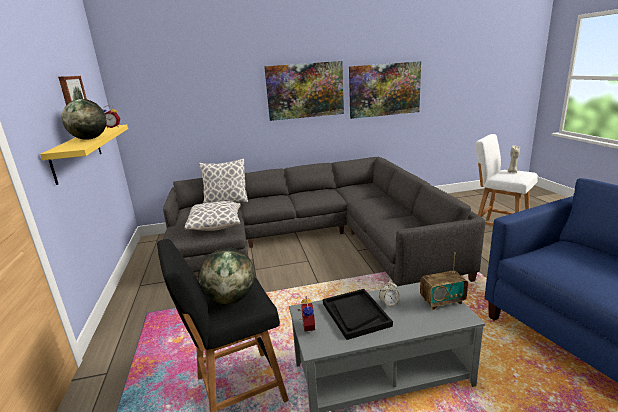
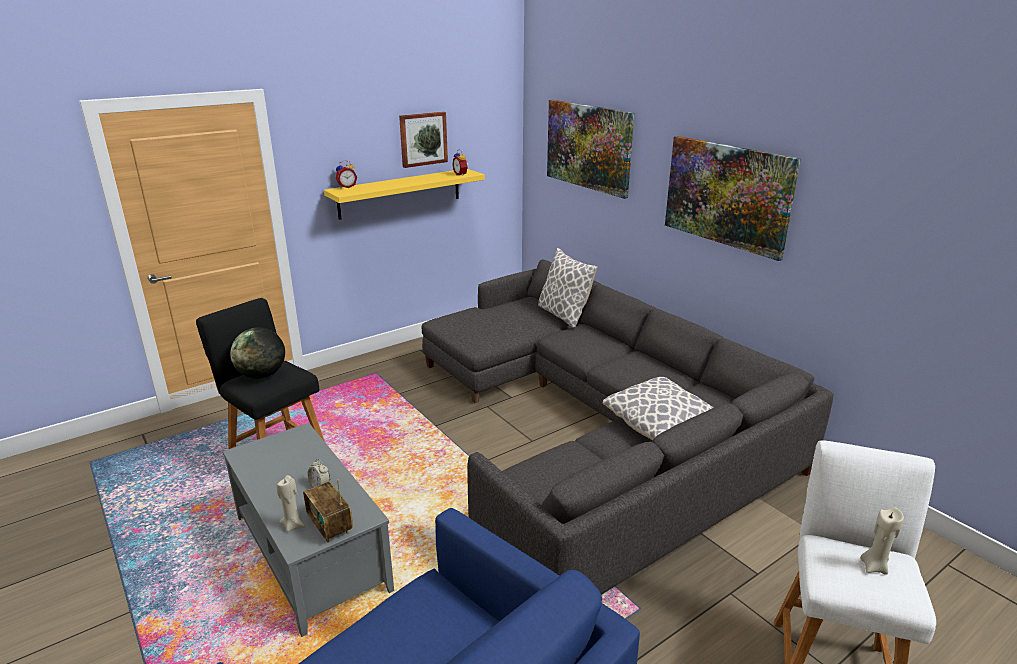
camera: 65 degrees right, 5 degrees up
(89, 139) = (390, 185): globe -> none
(216, 226) = (487, 331): pillow -> pillow (661, 425)
(307, 328) = (270, 441): alarm clock -> alarm clock (346, 187)
(355, 314) = (296, 466): black tray -> none
(384, 90) = (879, 245): picture -> picture (588, 146)
(438, 318) = (293, 525): none -> beige candle

